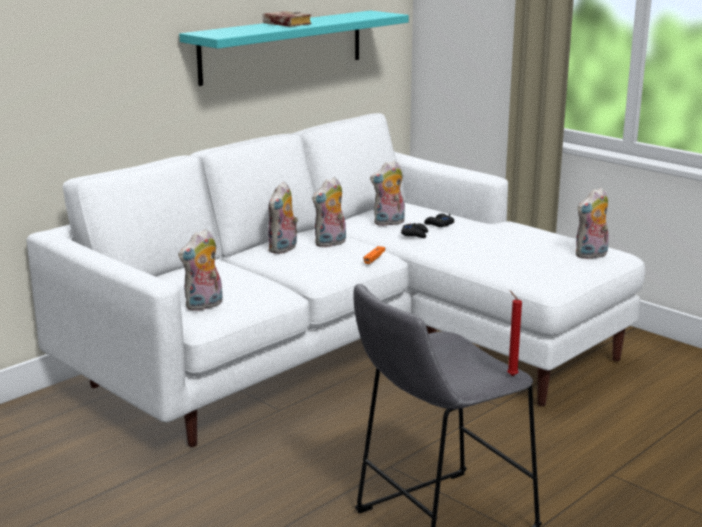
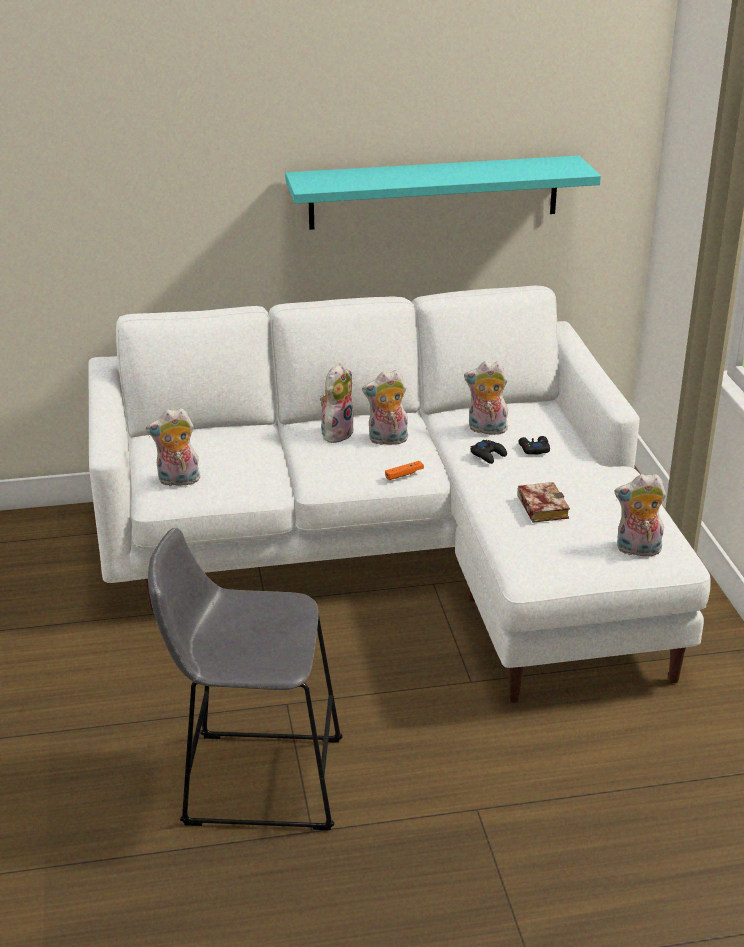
camera: 35 degrees right, 10 degrees up
(283, 249) = (336, 433): plush toy -> plush toy turned 150 degrees clockwise
(284, 24) = (419, 173): book -> book (540, 506)
(511, 375) = (281, 670): red candle -> none

